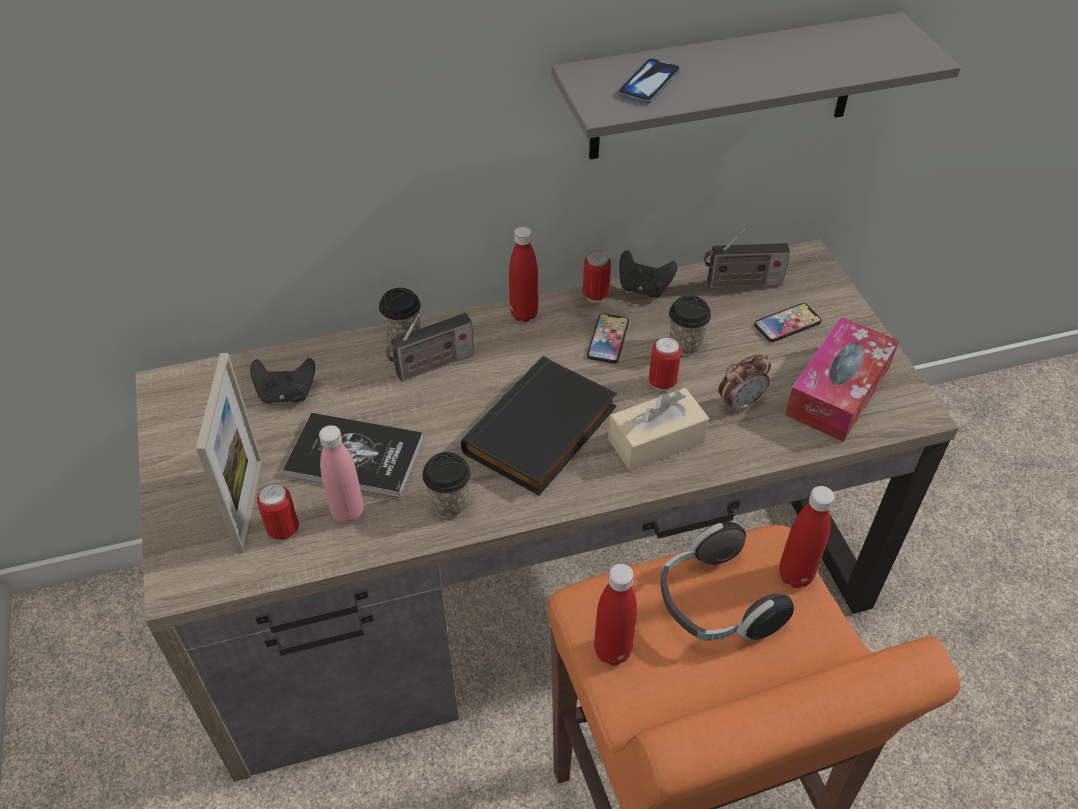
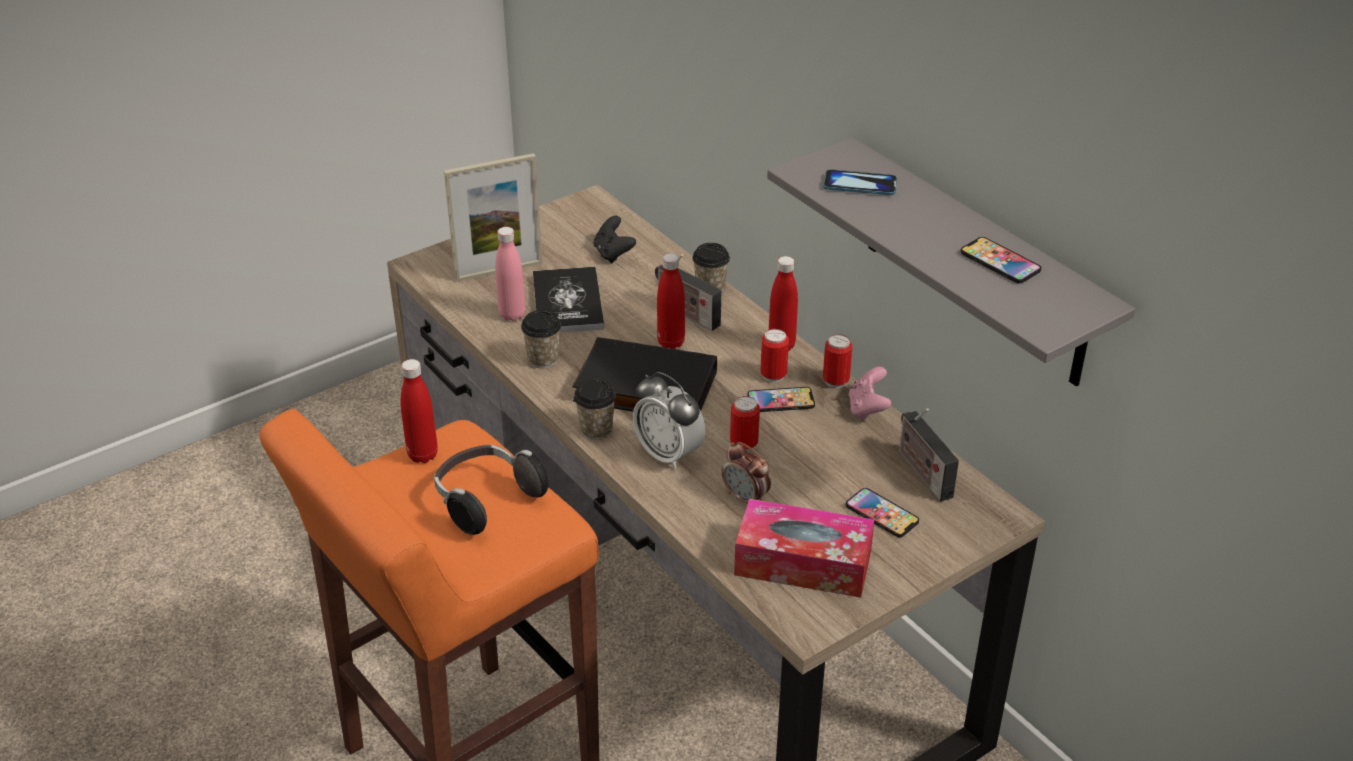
camera: 70 degrees right, 10 degrees down
(283, 530) = (483, 292): can -> can (773, 375)
(643, 288) = (867, 409): black game controller -> pink game controller
(656, 441) = (669, 454): beige tissue box -> alarm clock
(685, 345) = (804, 450): cup -> cup (596, 430)
(795, 575) = (535, 543): red bottle -> red bottle (671, 342)
(815, 49) = (1000, 262): none -> phone

